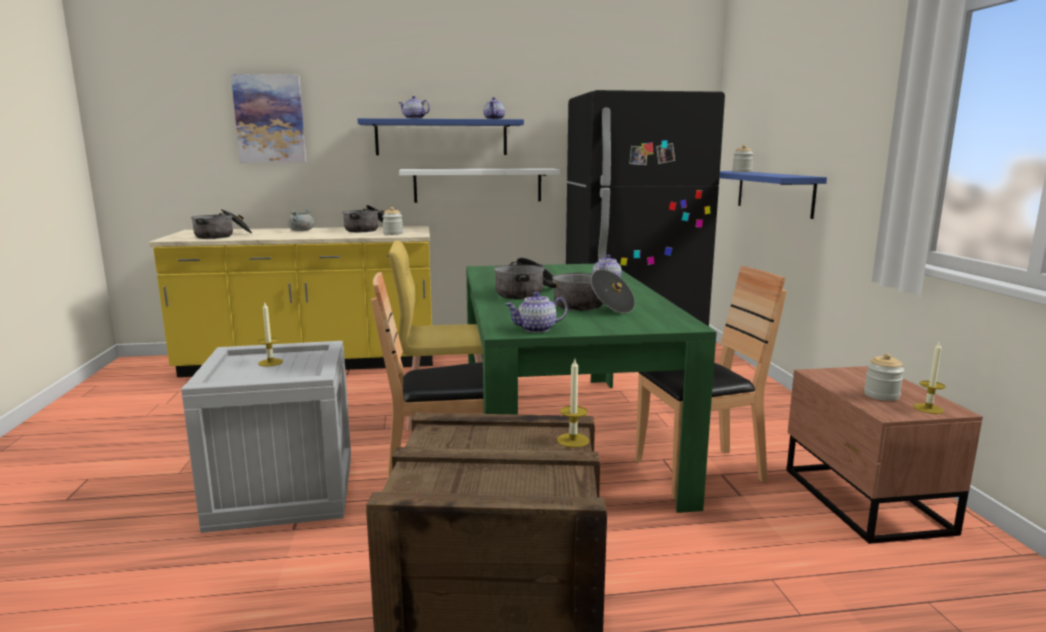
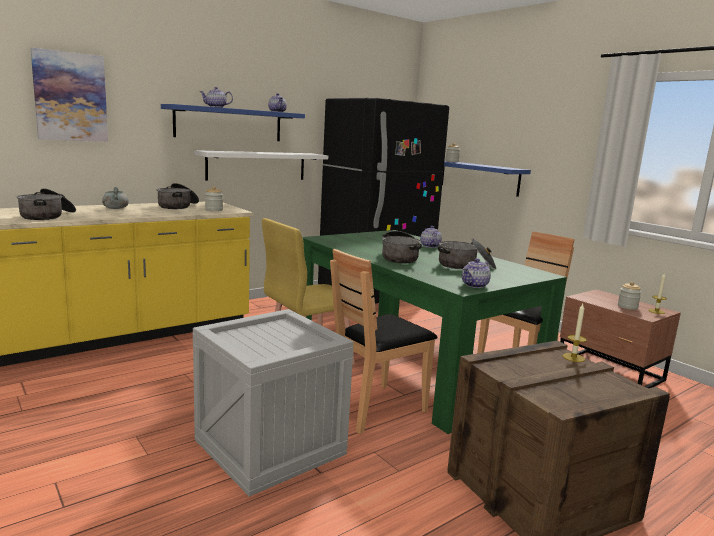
camera: 30 degrees left, 0 degrees up
(270, 362) = (262, 335): candle -> none

